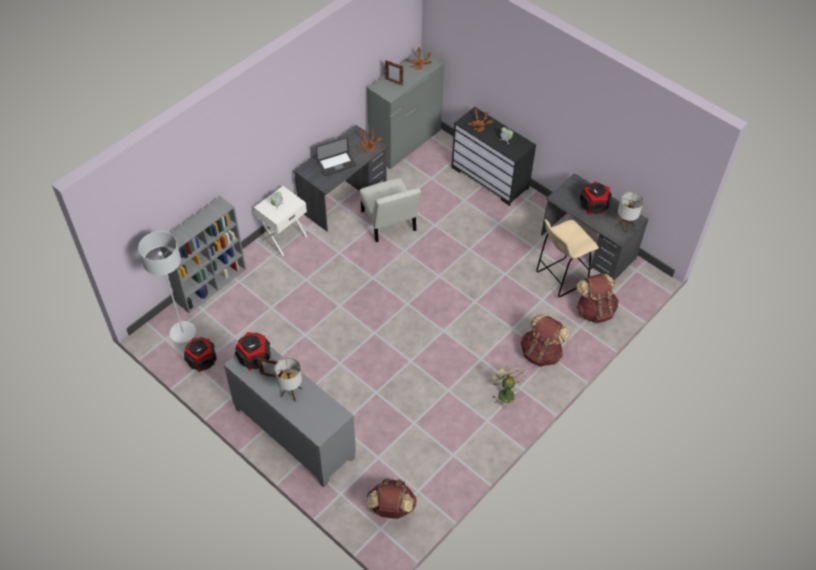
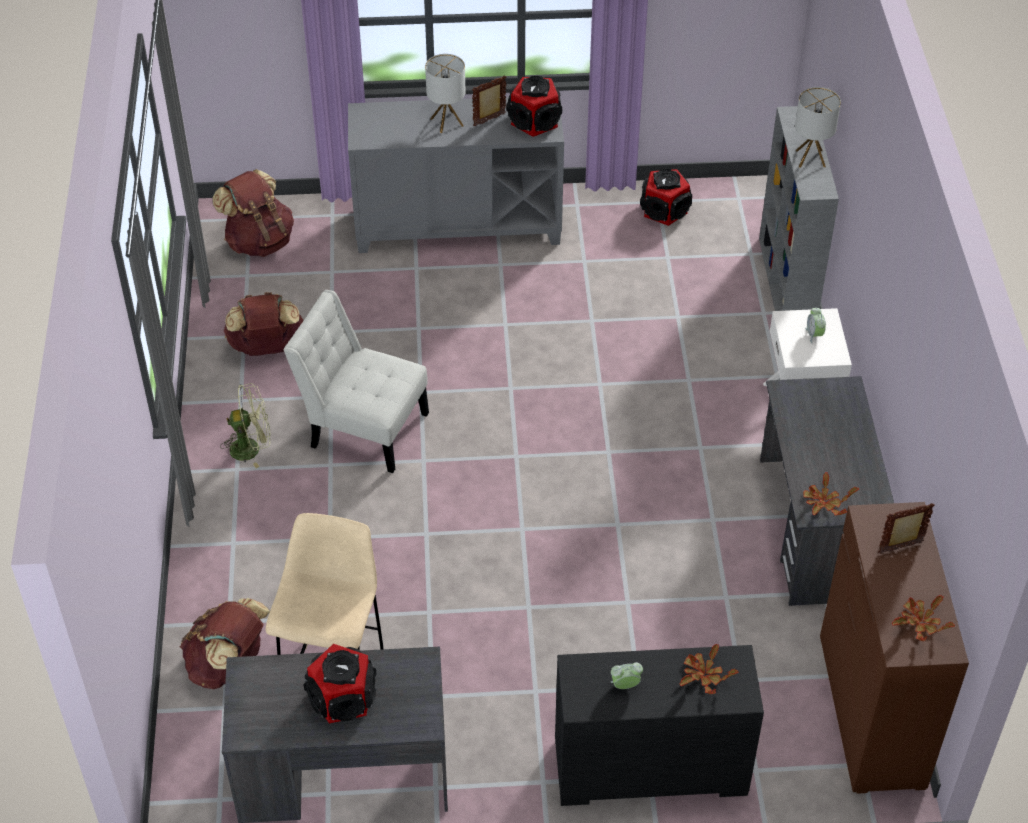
camera: 135 degrees right, 5 degrees down
(183, 332) = (731, 217): grey floor lamp -> none
(336, 164) = (821, 434): laptop -> none
(389, 223) = (695, 546): white chair -> white chair (363, 427)
(405, 142) = (871, 711): grey dresser -> brown dresser
(504, 393) = (251, 448): green fan -> green fan turned 45 degrees counterclockwise
(541, 353) = (251, 537): brown backpack -> brown backpack (266, 348)
(625, 226) = (253, 702): table lamp -> table lamp (810, 158)

